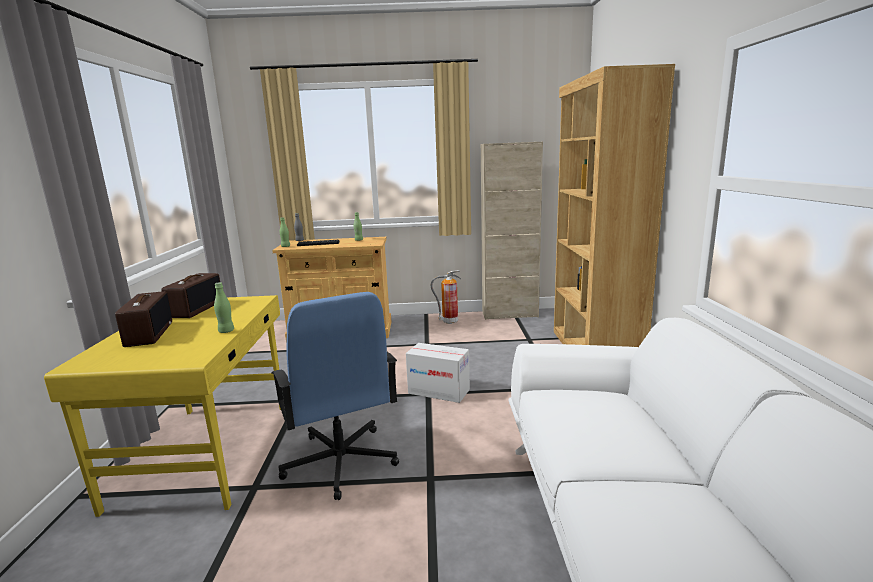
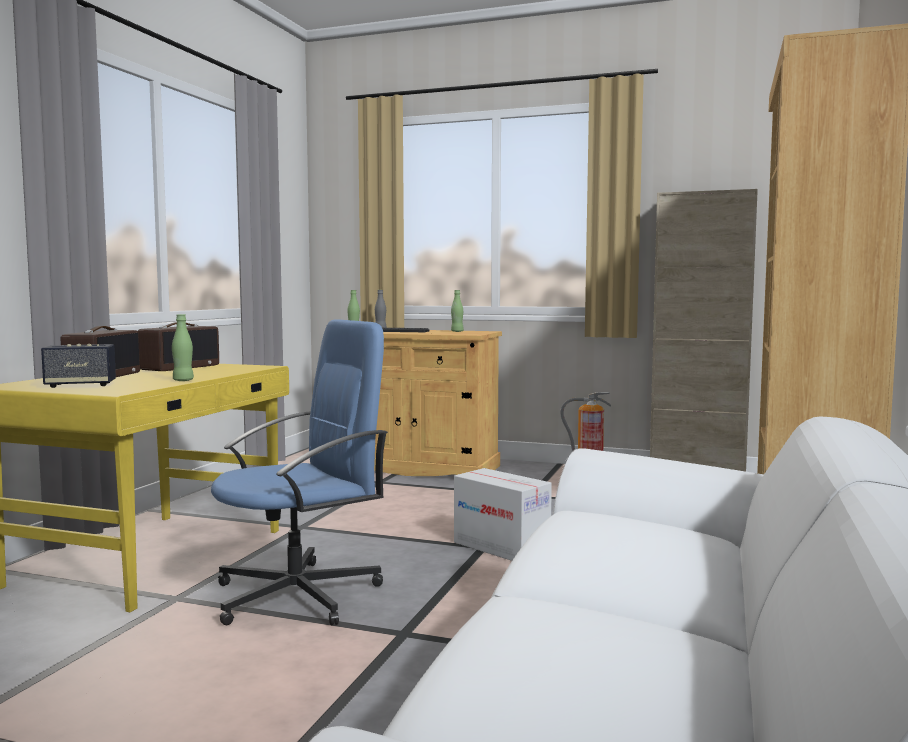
camera: 20 degrees right, 10 degrees down
(148, 353) = (80, 385): none -> speaker
(340, 462) = (299, 595): blue office chair -> blue office chair turned 120 degrees counterclockwise

